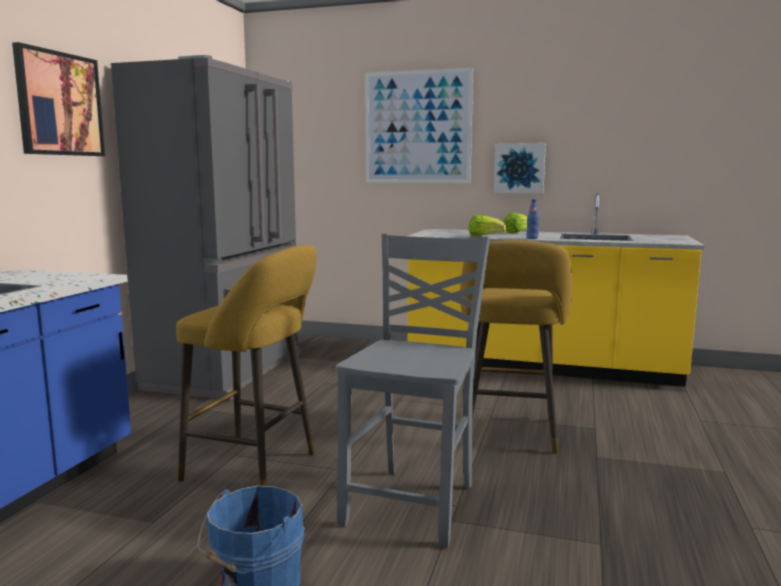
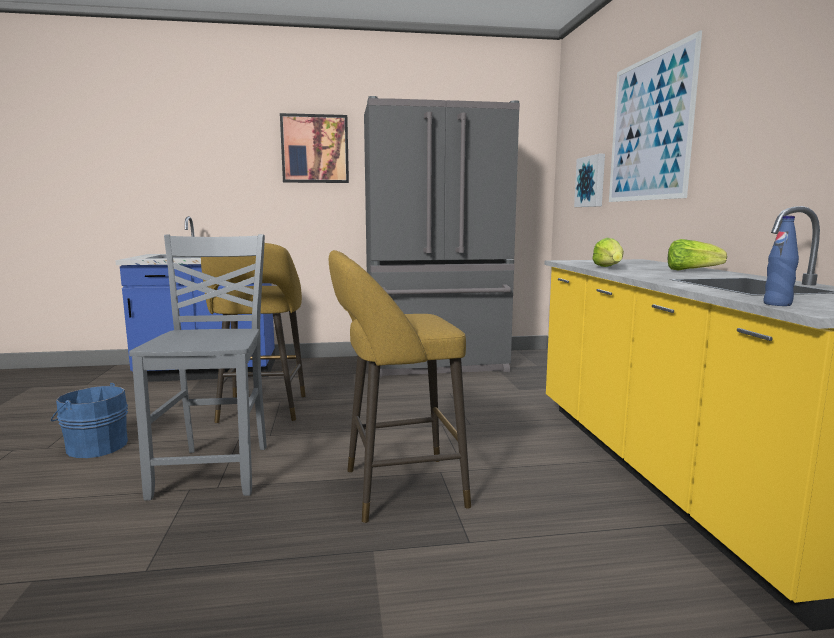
camera: 65 degrees right, 0 degrees up
(414, 504) = (216, 470): grey chair -> grey chair turned 90 degrees counterclockwise
(519, 168) = (738, 171): picture -> picture (591, 181)
(532, 238) = (634, 275): blue bottle -> blue bottle (777, 304)

